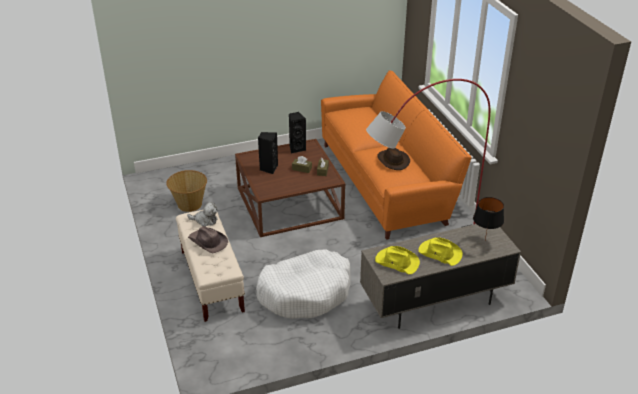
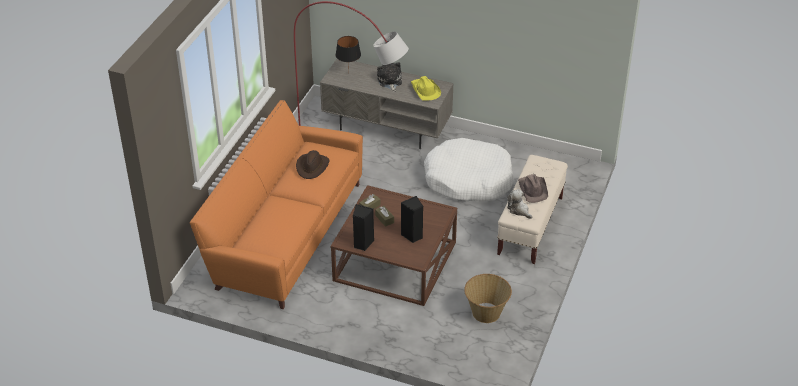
camera: 140 degrees left, 5 degrees up
(439, 253) = (389, 81): yellow hat -> plush toy

